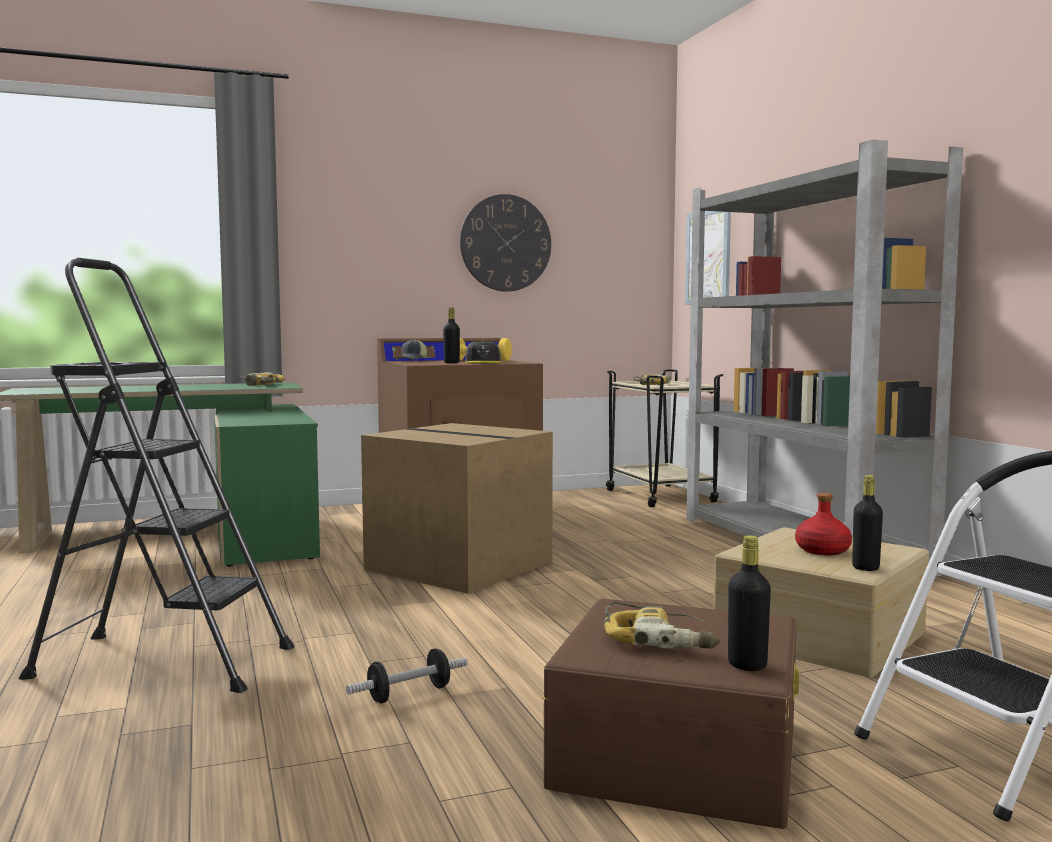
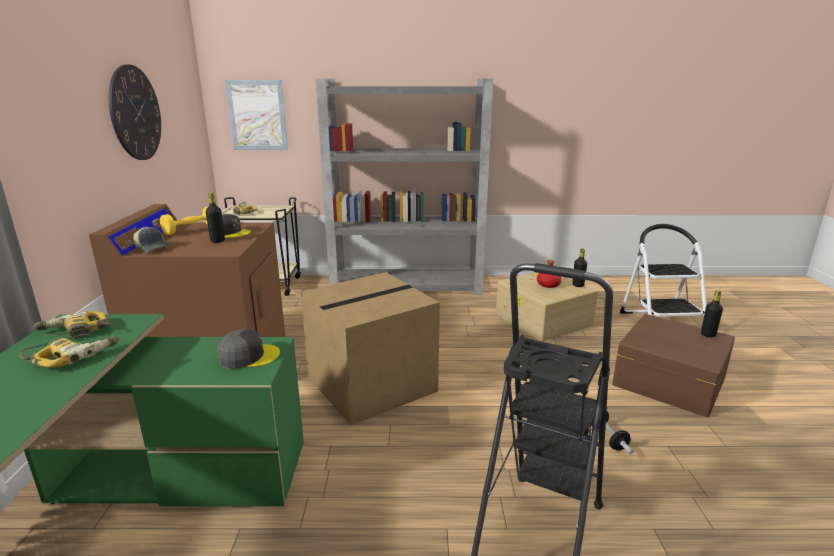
camera: 70 degrees left, 15 degrees up
(271, 420) = (248, 356): none -> grey cap
(659, 639) = (682, 343): power drill -> power drill (73, 355)

